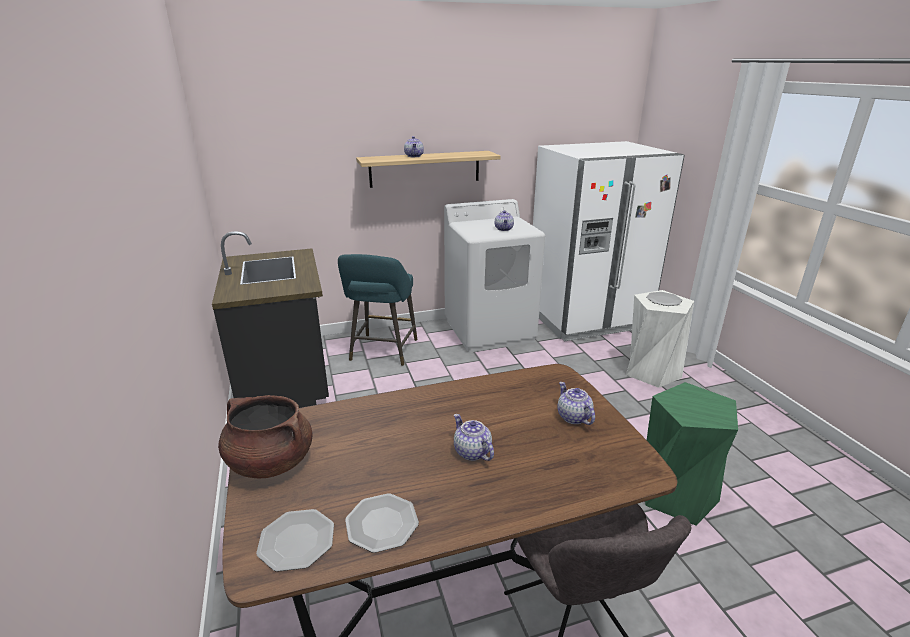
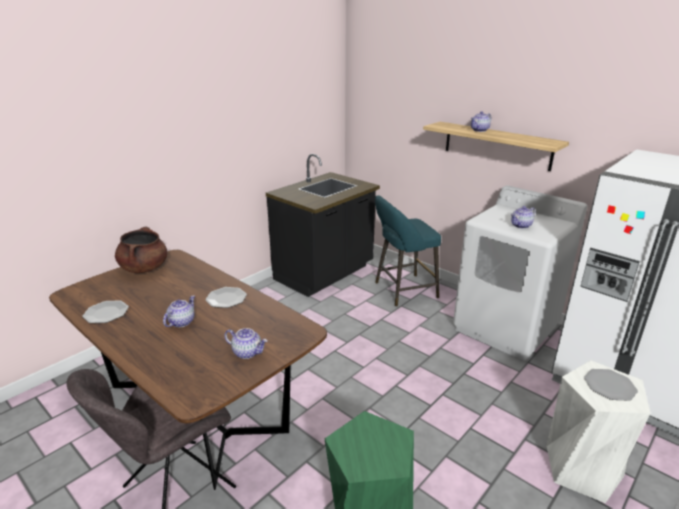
camera: 60 degrees right, 0 degrees up
(296, 541) = (88, 295): plate -> plate (226, 298)
(573, 417) = (247, 352): teapot -> teapot turned 75 degrees clockwise

